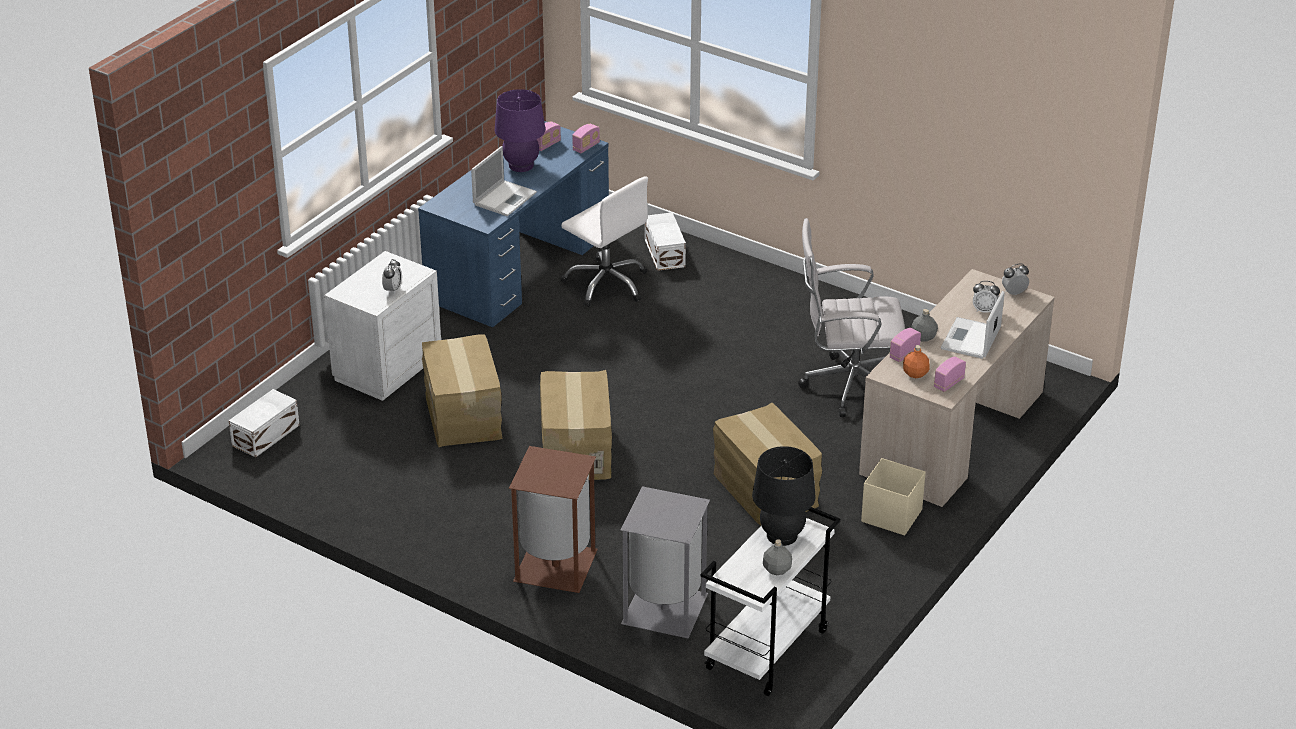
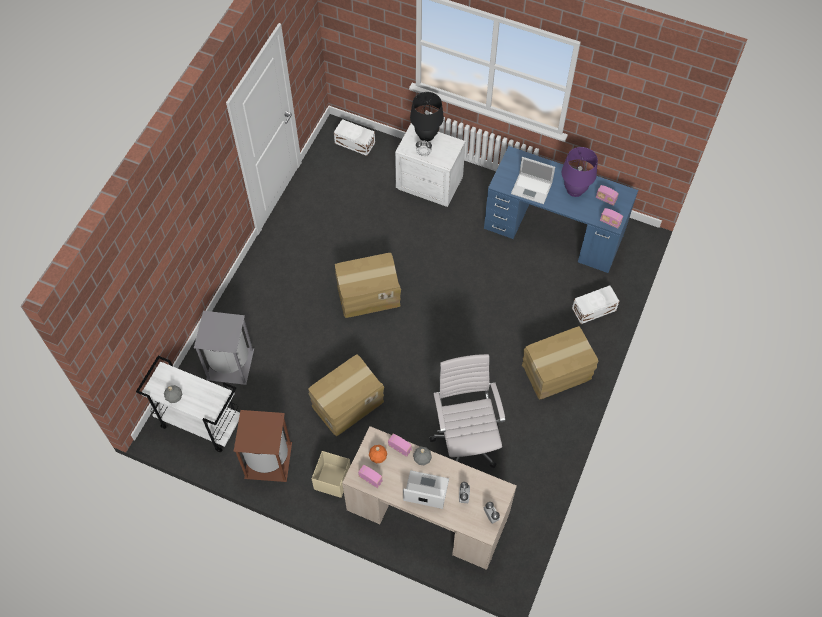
camera: 80 degrees right, 25 degrees up
(464, 415) = (391, 232): cardboard box -> cardboard box (557, 372)
(556, 567) = (260, 304): brown trash can -> brown trash can (267, 461)
(606, 283) = (548, 281): white office chair -> none
(782, 535) = (206, 396): black table lamp -> black table lamp (426, 135)

